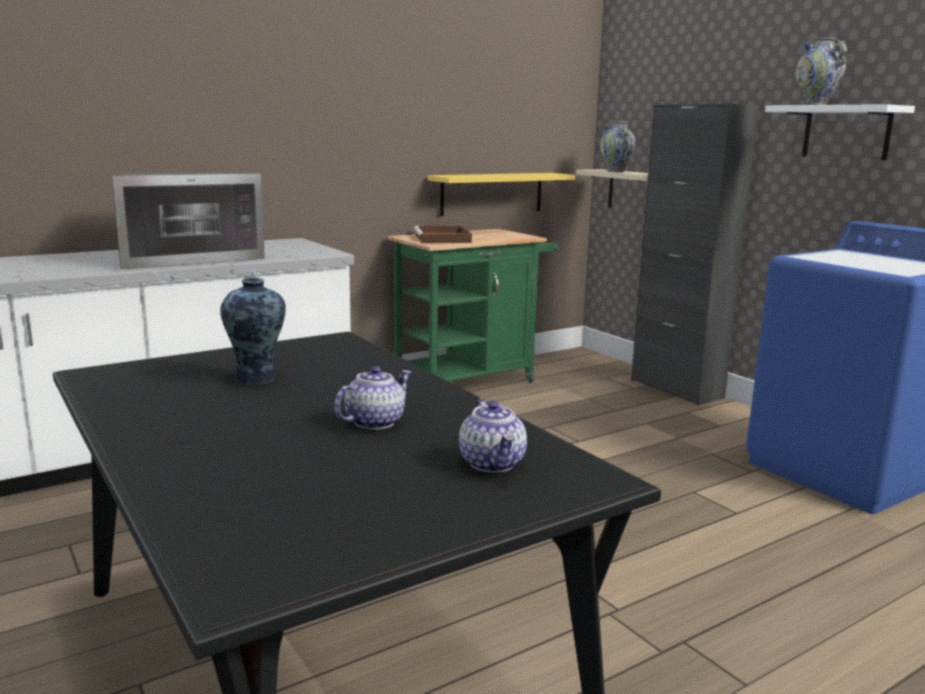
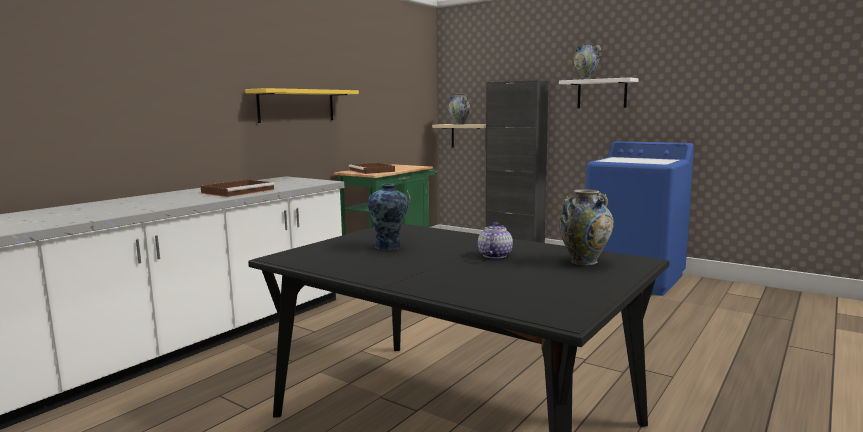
camera: 20 degrees left, 5 degrees down
(187, 258) = (239, 191): microwave -> brown tray
(492, 193) = (388, 141): yellow shelf -> yellow shelf (296, 105)
(493, 463) = (584, 262): teapot -> vase

